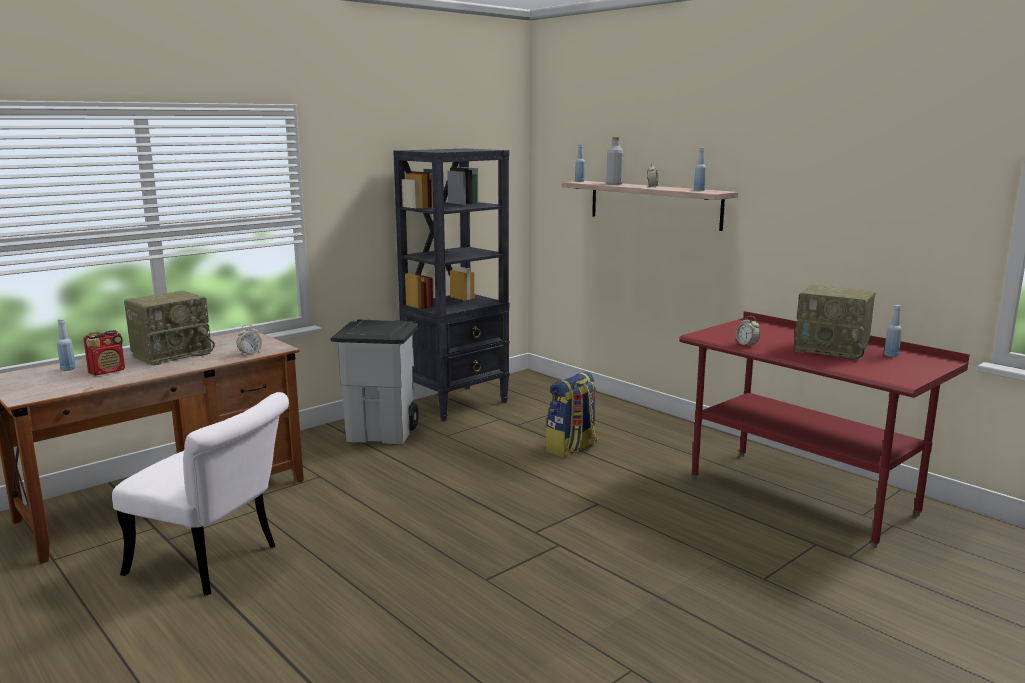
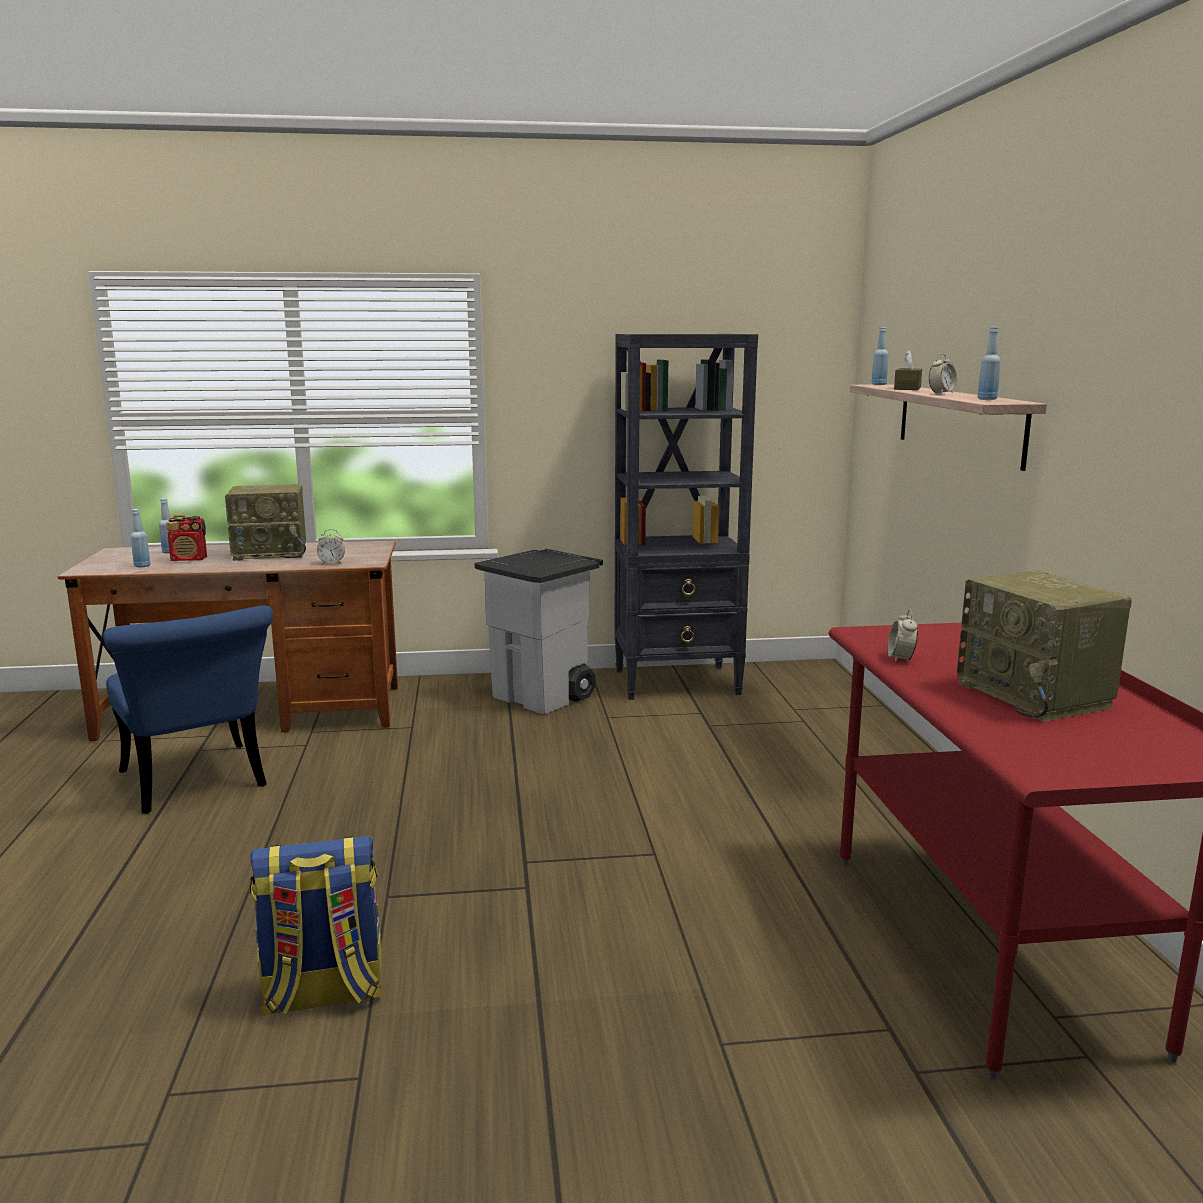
camera: 35 degrees right, 0 degrees up
(215, 562) = (198, 785): white chair -> blue chair
(572, 448) = (734, 773): backpack -> backpack (323, 994)
(614, 184) = (907, 388): grey bottle -> brown tissue box
(891, 355) = (1135, 727): blue bottle -> blue bottle (142, 566)

